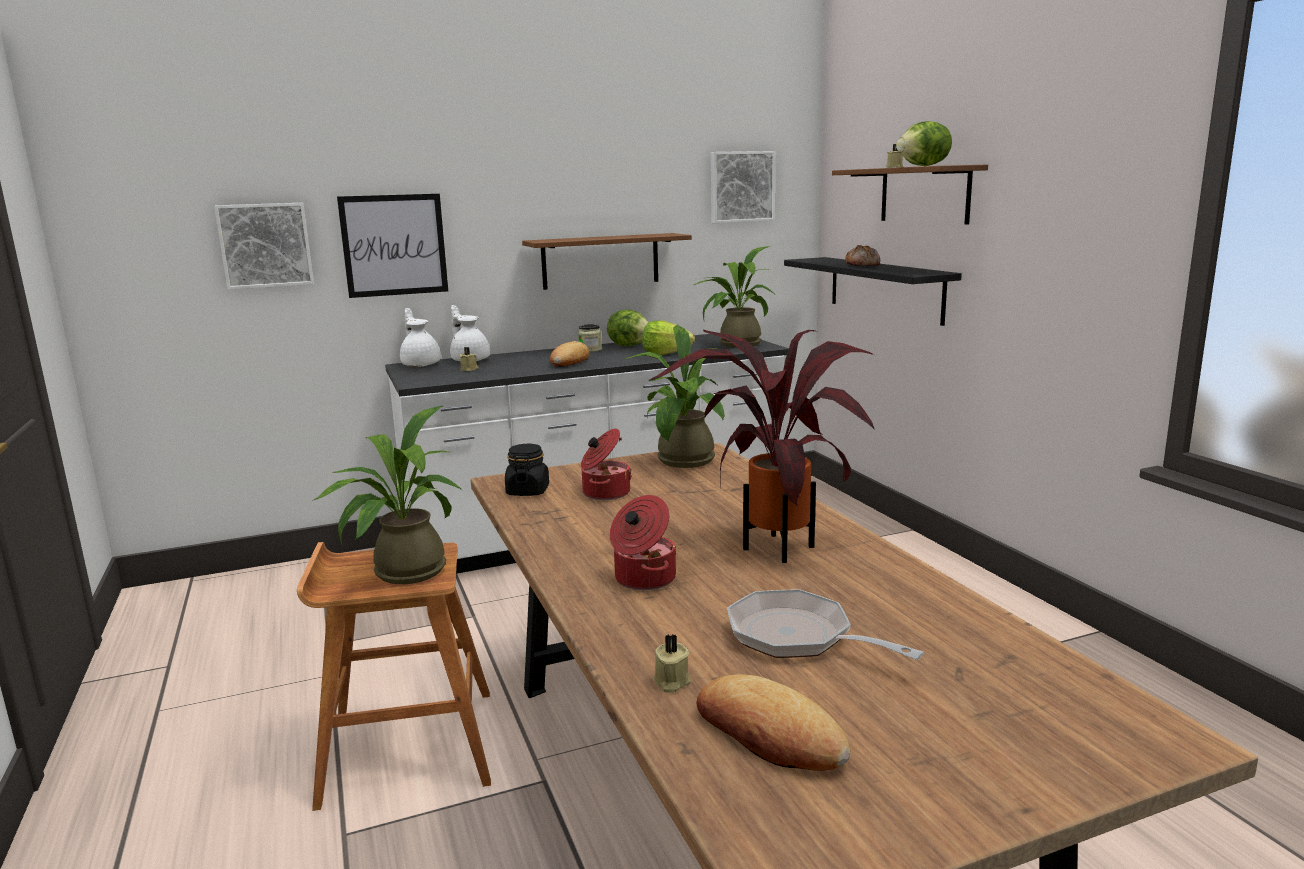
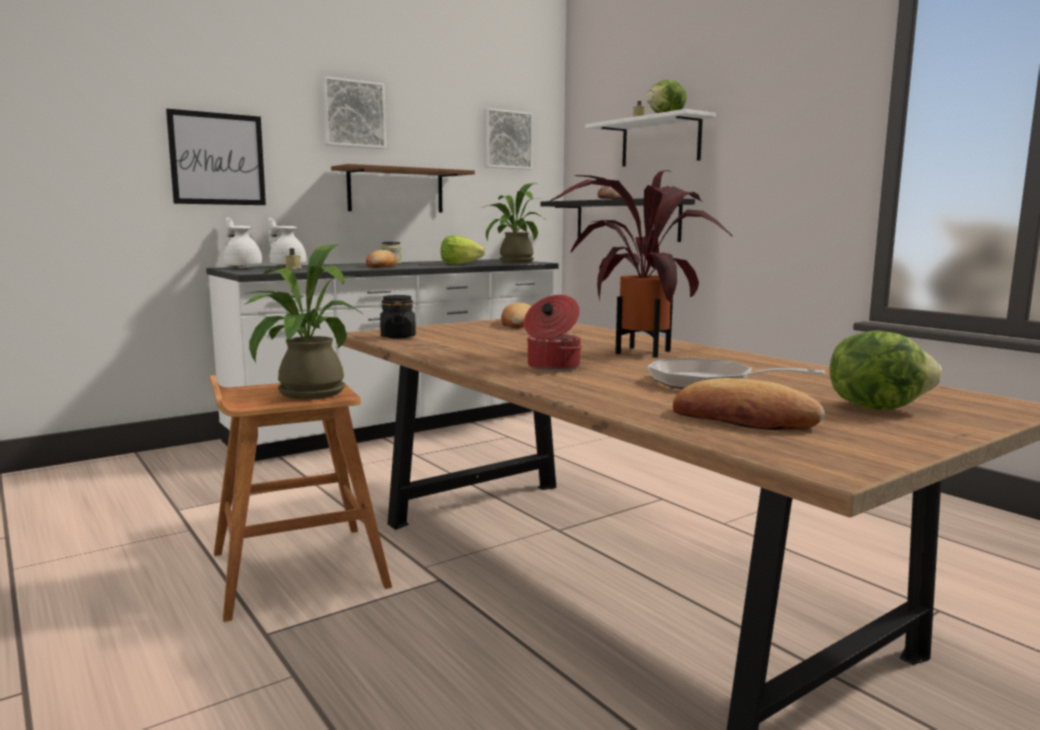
camera: 15 degrees left, 5 degrees down
(265, 245) = (94, 147): picture -> picture (353, 114)
(604, 493) = (467, 336): cooking pot -> none
(630, 345) = (423, 262): lettuce -> lettuce (876, 407)
(671, 682) = (636, 404): beige candle -> none
(684, 463) = (517, 323): potted plant -> bread
(924, 195) = (660, 142): brown shelf -> white shelf

